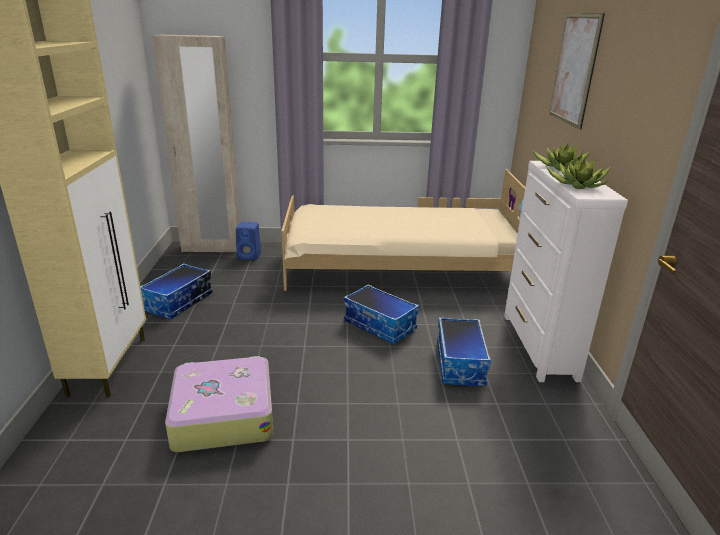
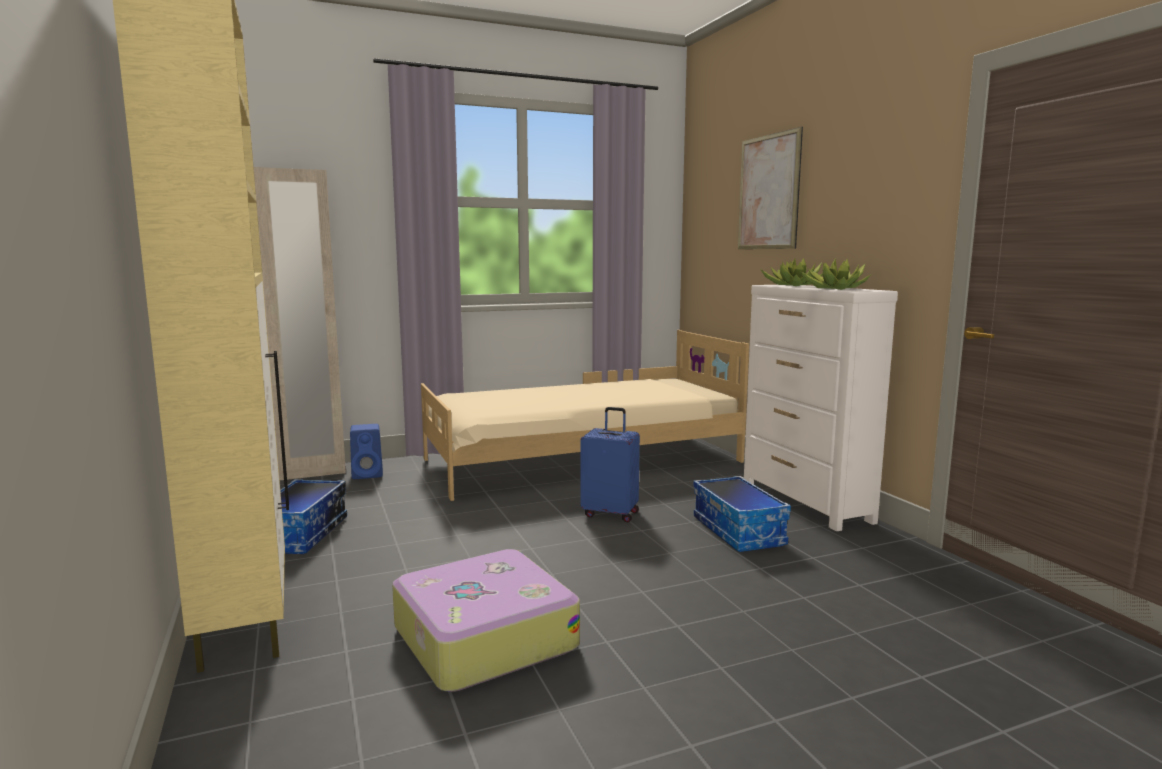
camera: 20 degrees left, 15 degrees down
(380, 325) = (611, 513): storage box -> blue suitcase

